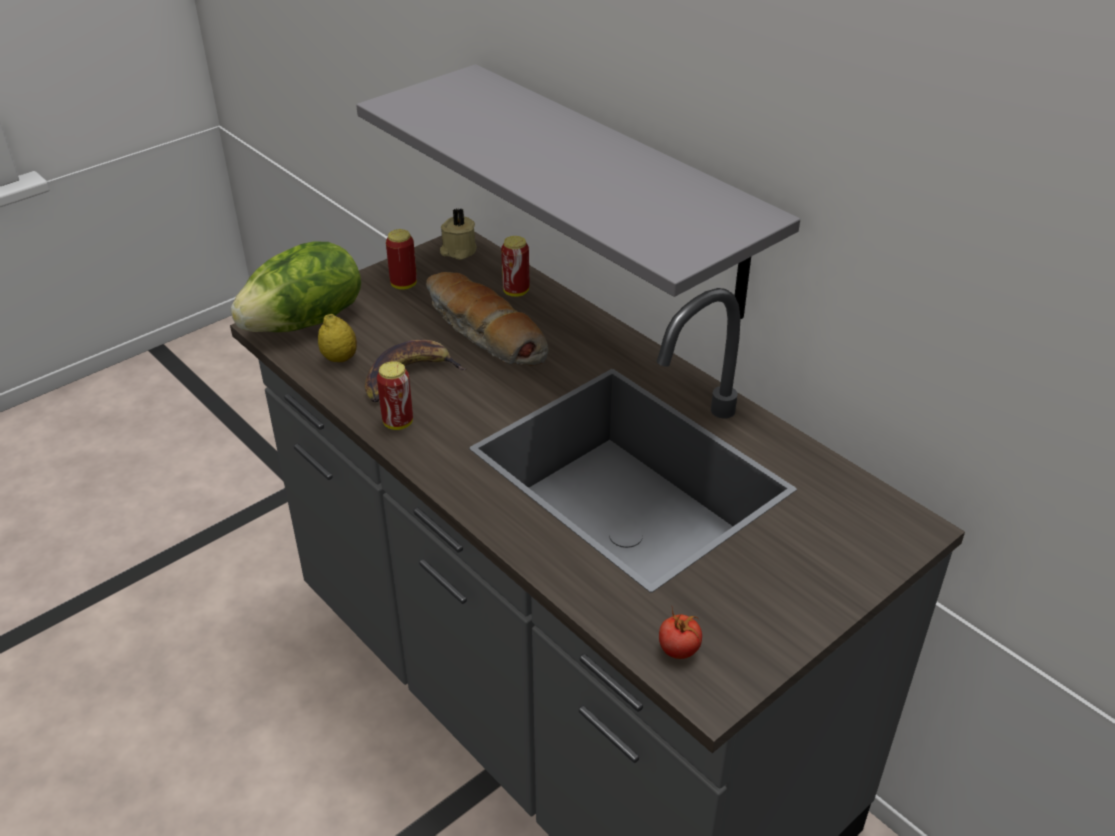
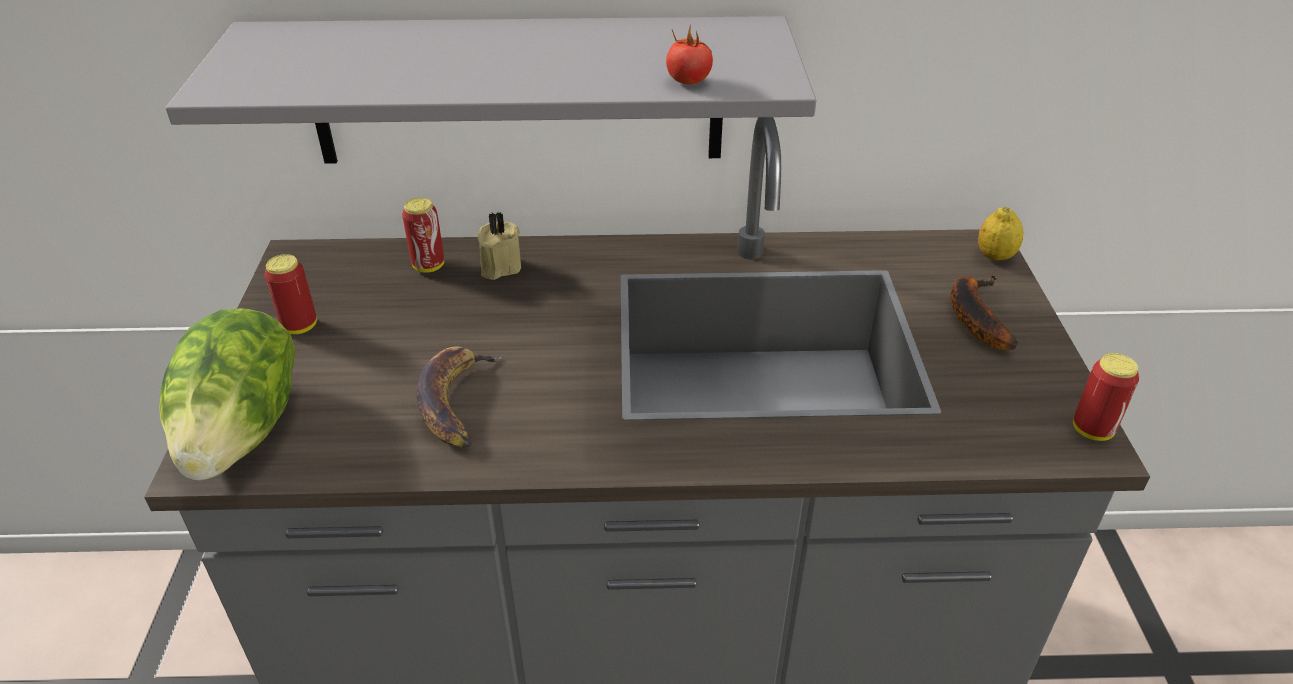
camera: 50 degrees left, 0 degrees up
(340, 358) = (352, 436): lemon -> lemon (995, 257)
(398, 423) = (521, 448): can -> can (1092, 430)
(458, 251) = (305, 264): beige candle -> beige candle (499, 267)
(483, 333) = (460, 318): bread -> none
(679, 650) = (1027, 436): tomato -> tomato (689, 81)
(799, 561) = (974, 315): none -> banana

